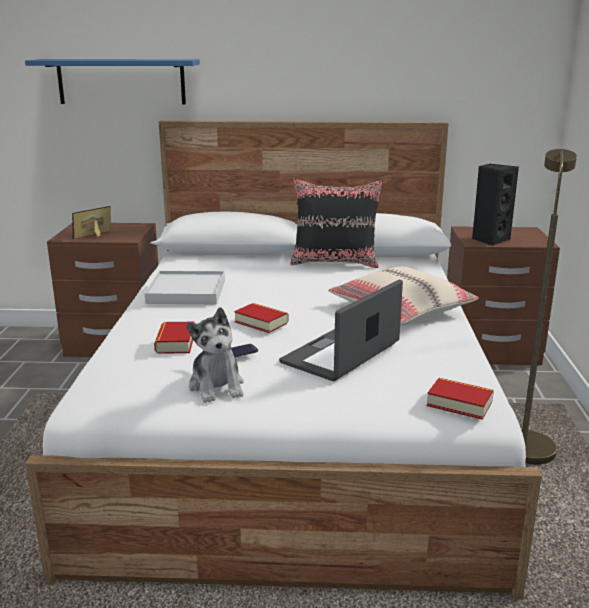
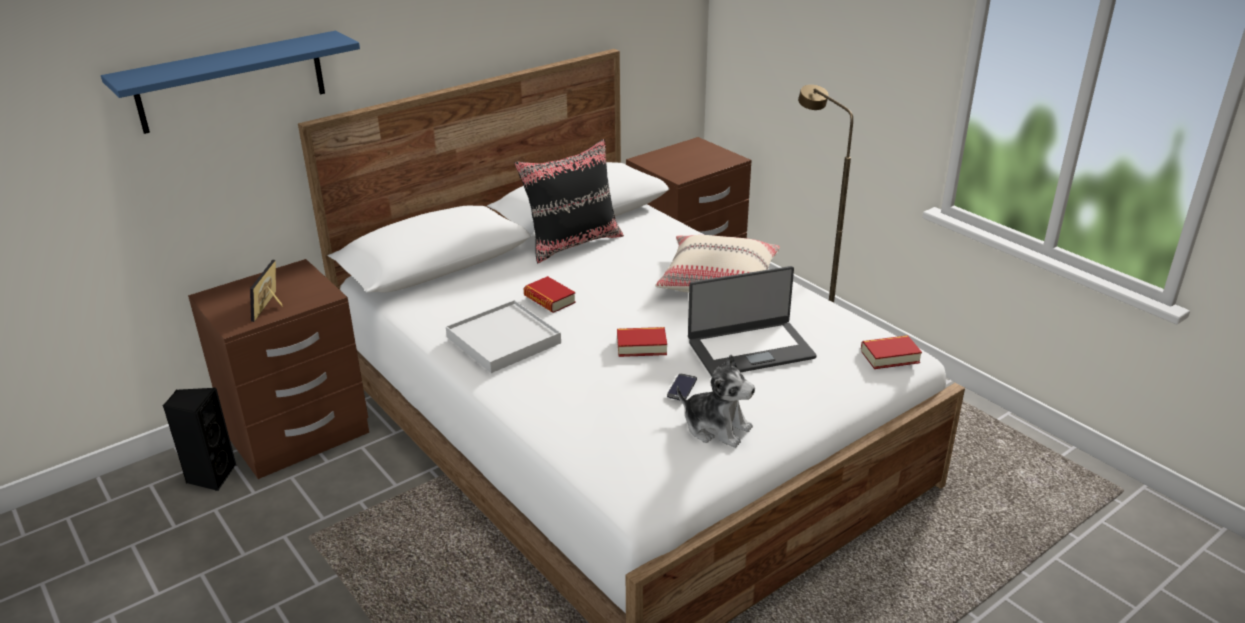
camera: 40 degrees left, 10 degrees up
(175, 343) = (619, 403): book -> book (549, 299)
(342, 353) = (750, 349): laptop -> laptop turned 105 degrees counterclockwise
(490, 240) = (686, 168): black speaker -> black speaker (210, 476)

